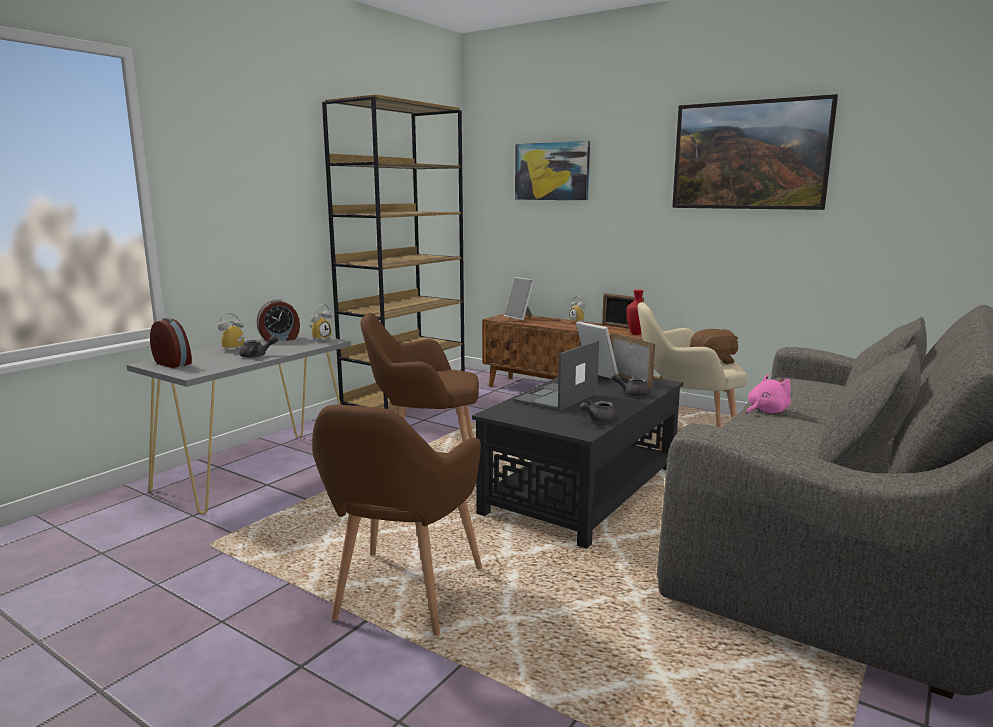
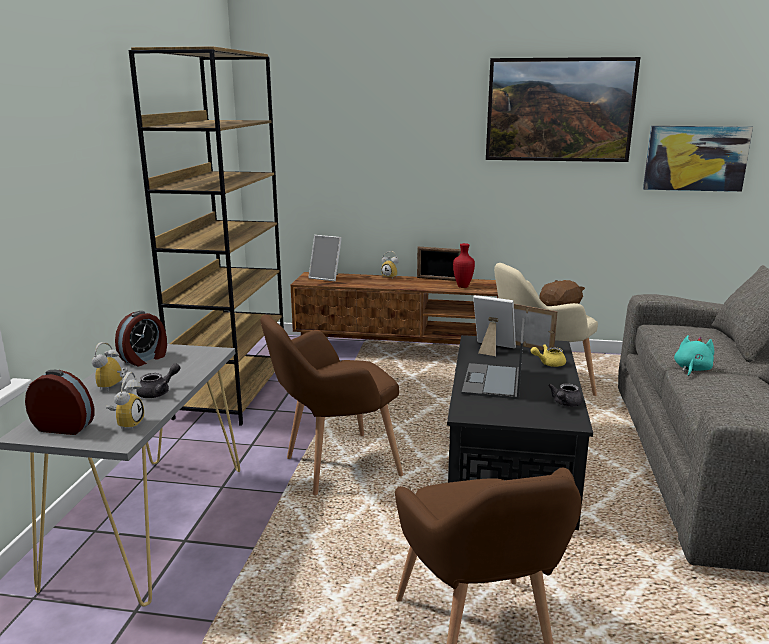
camera: 25 degrees left, 5 degrees up
(320, 339) = (194, 350): alarm clock -> alarm clock (127, 423)
(552, 171) = (349, 120): picture -> picture (695, 158)
(632, 393) = (548, 363): grey teapot -> yellow teapot
(766, 411) = (691, 369): pink plush toy -> turquoise plush toy

